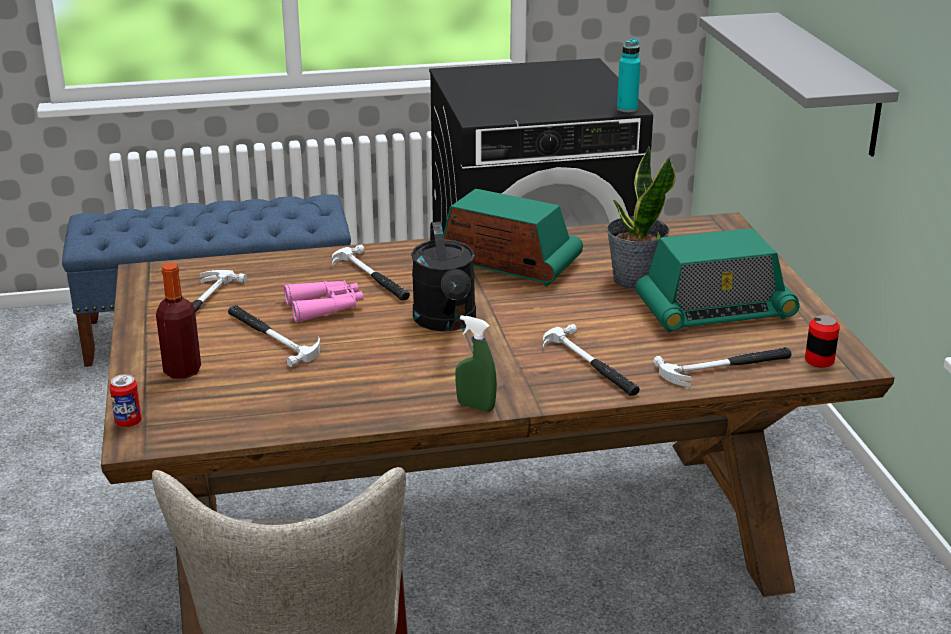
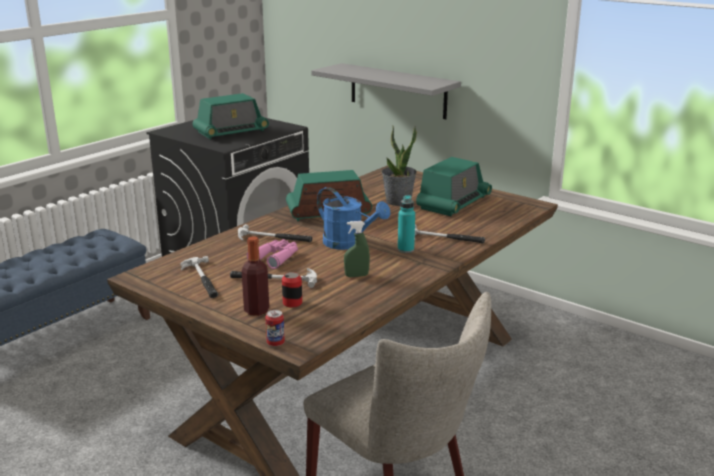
camera: 40 degrees left, 5 degrees down
(446, 322) = (349, 244): black watering can -> blue watering can
(475, 406) = (429, 271): green spray bottle -> green spray bottle (356, 275)
(532, 95) = (231, 132): none -> radio
(627, 109) = (292, 127): turquoise bottle -> turquoise bottle (405, 249)
(725, 367) = (496, 221): hammer -> none
(819, 360) = (523, 207): can -> can (292, 303)

